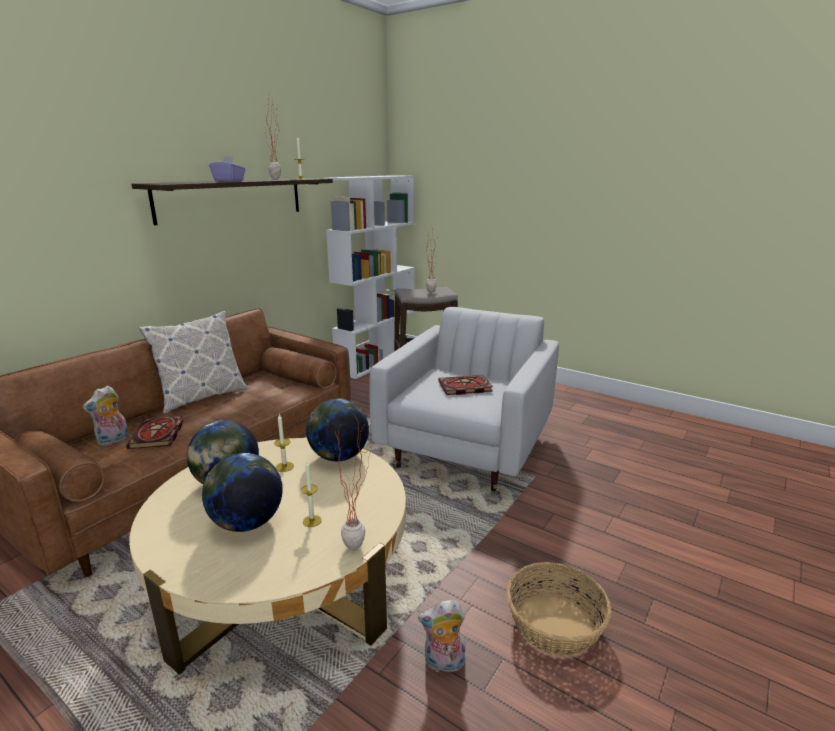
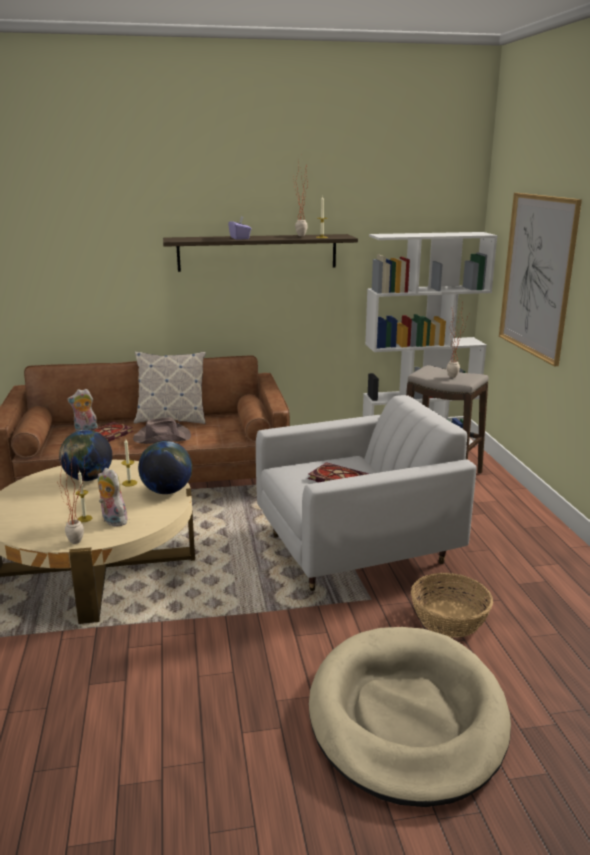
camera: 45 degrees right, 0 degrees up
(229, 415) = (161, 437): none -> brown hat
(247, 523) = (58, 504): globe -> none
(443, 664) = (94, 658): plush toy -> plush toy (112, 521)
(473, 201) = (537, 275): none -> picture
(554, 624) = (185, 688): basket -> basket (449, 619)
(685, 535) = (407, 717): none -> beige dog bed

